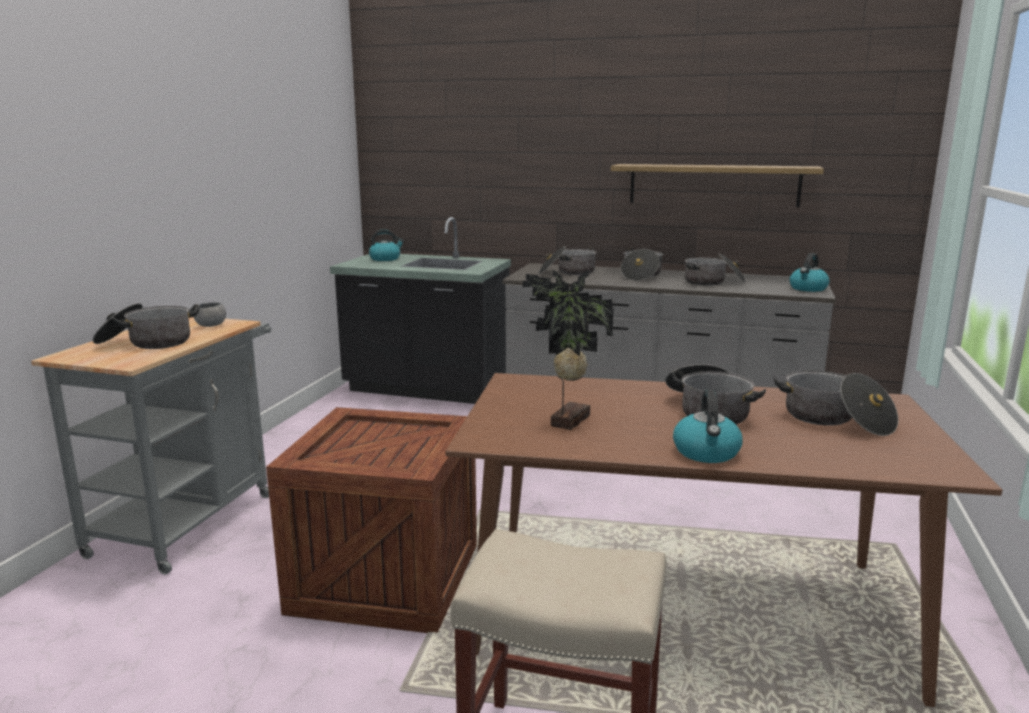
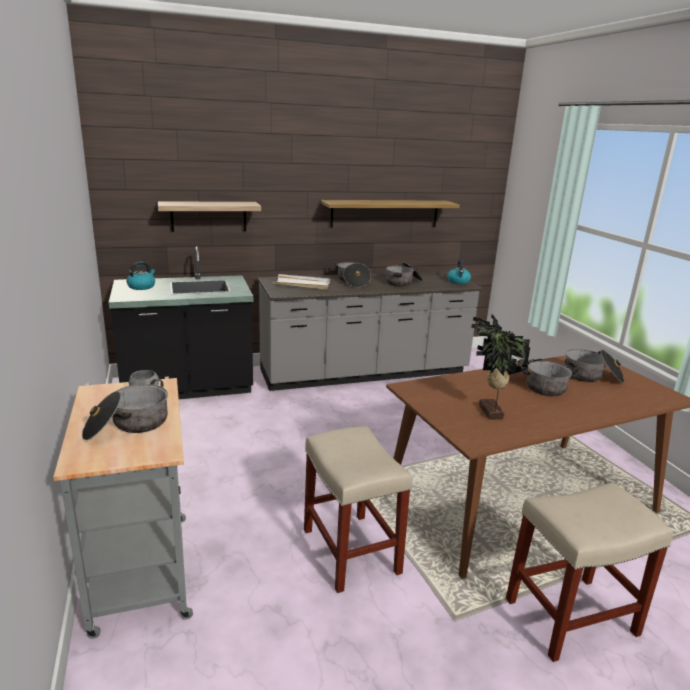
camera: 35 degrees left, 5 degrees up
(385, 576) = (349, 550): crate -> beige stool
(476, 183) = (208, 216): none -> shelf
(567, 272) = (302, 284): cooking pot -> white tray
(706, 453) = (581, 415): kettle -> none

